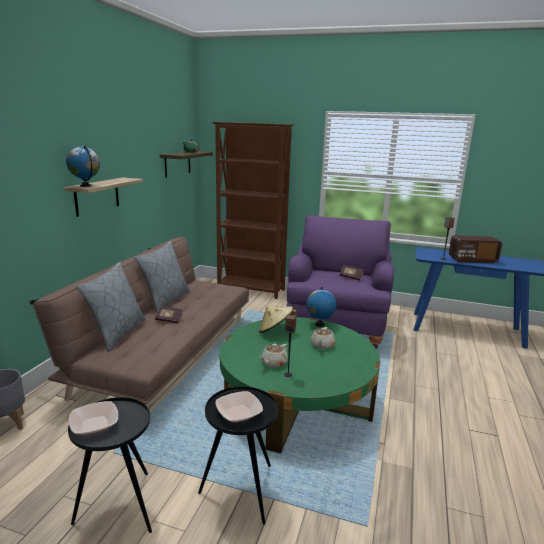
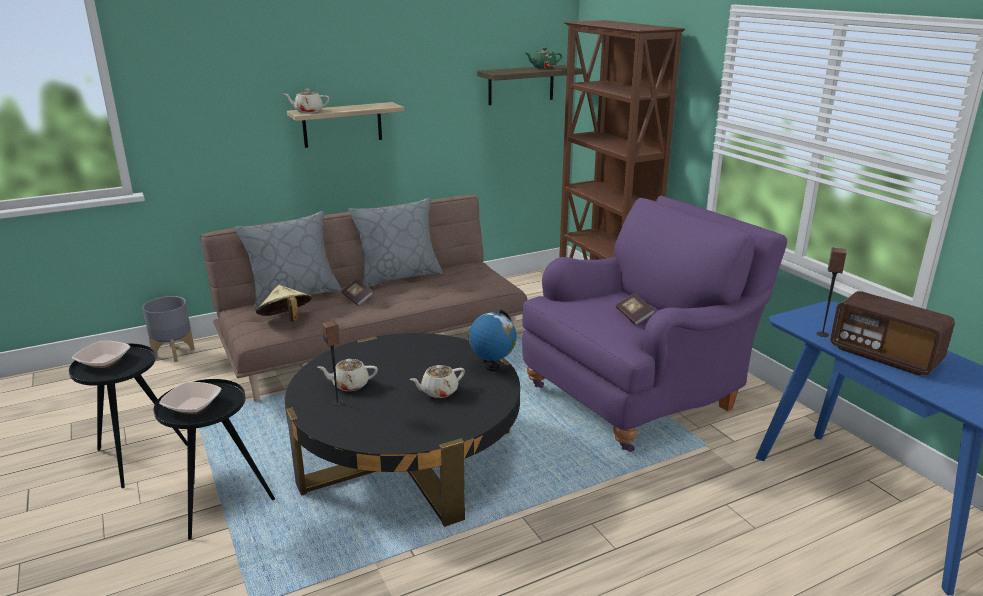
camera: 45 degrees right, 5 degrees up
(86, 186) = (308, 111): globe -> beige teapot
(275, 331) = (426, 353): beige hat -> beige hat (286, 320)
(296, 401) = (408, 457): green coffee table -> black coffee table

